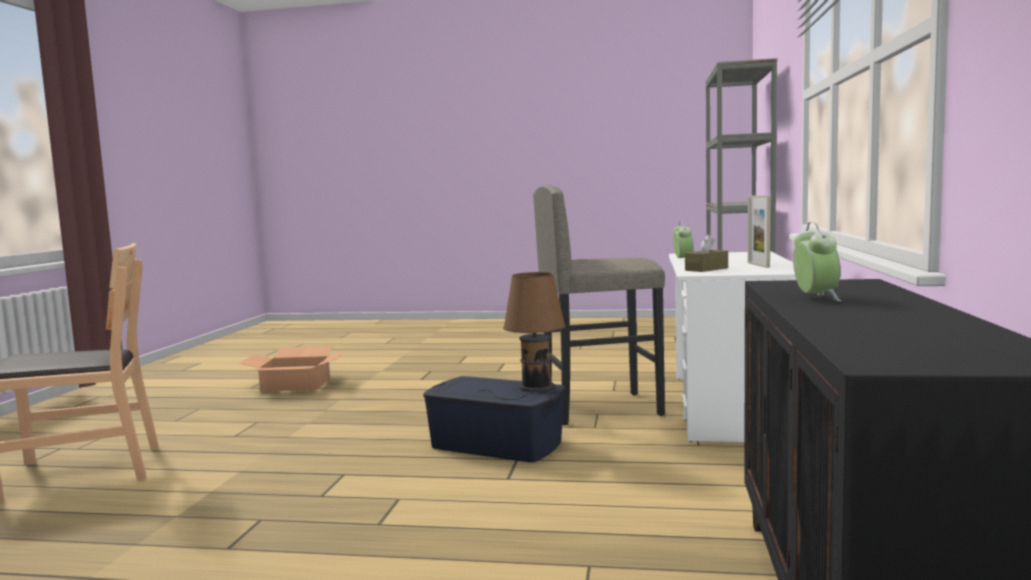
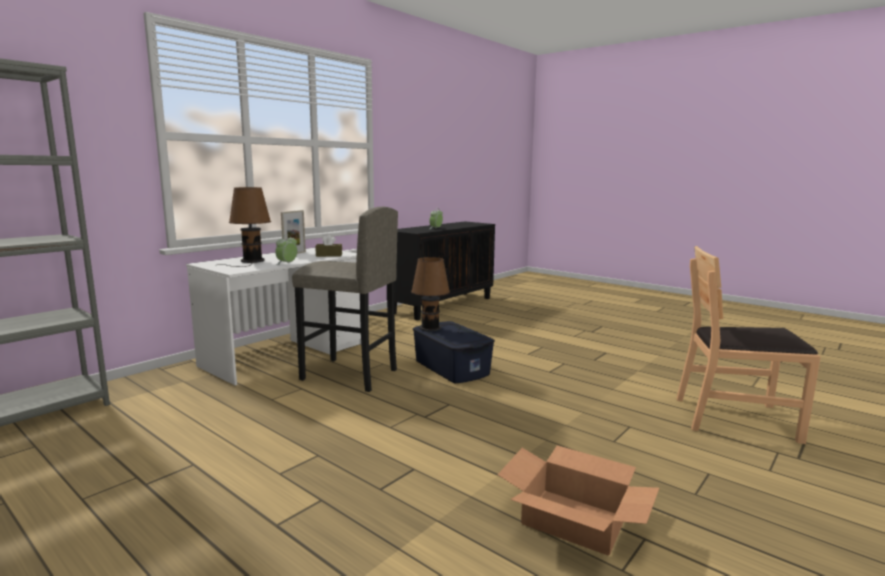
camera: 150 degrees left, 5 degrees up
(733, 257) = (250, 261): none -> brown table lamp

